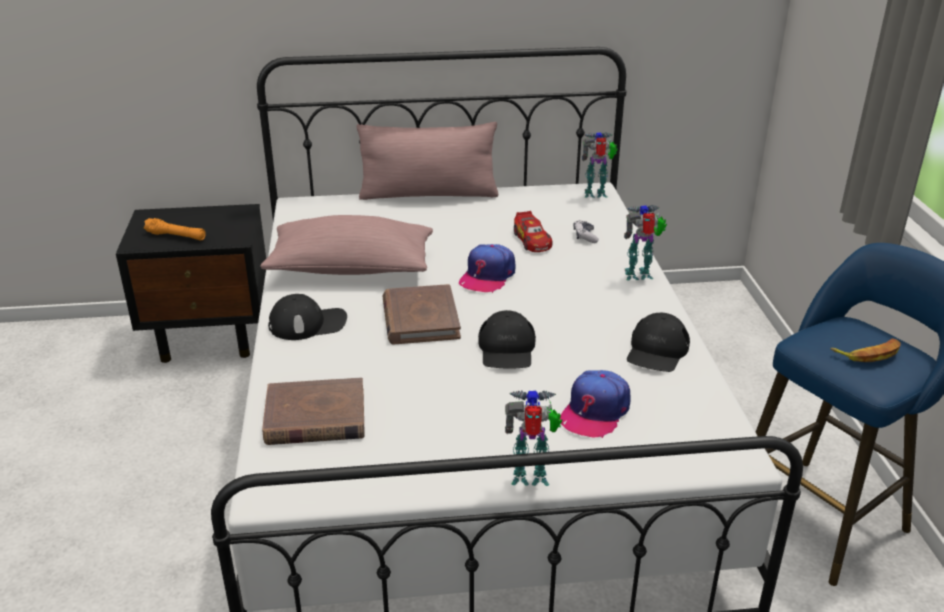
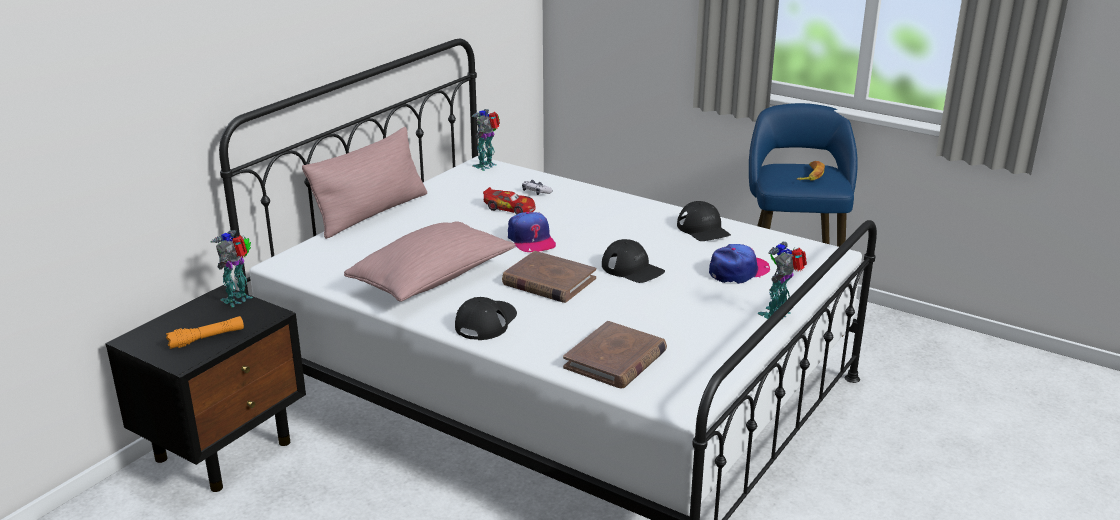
camera: 50 degrees left, 5 degrees down
(594, 411) = (738, 271): cap -> cap turned 105 degrees counterclockwise
(640, 276) = (613, 198): toy robot -> toy robot (239, 299)

